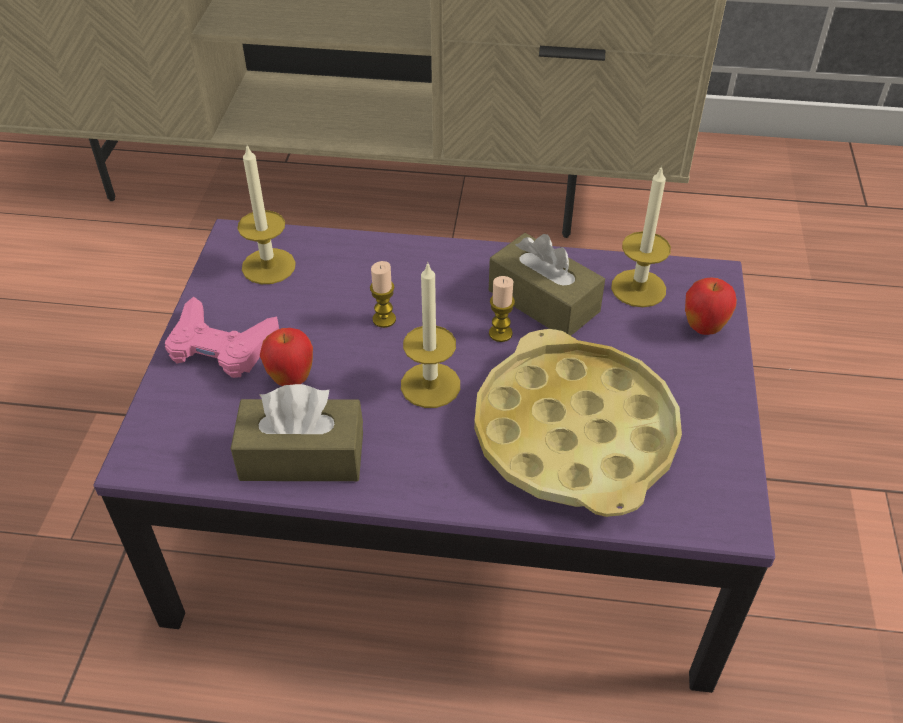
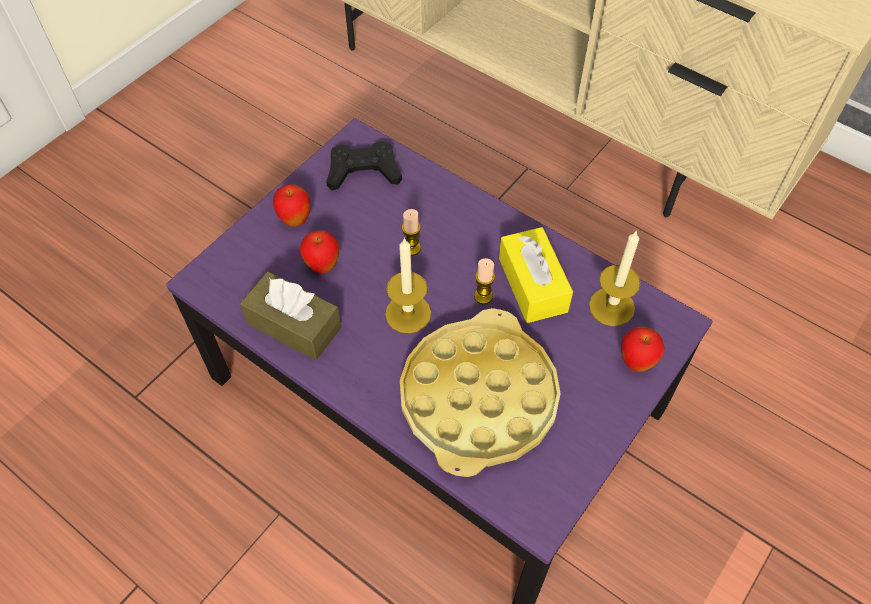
camera: 30 degrees right, 10 degrees up
(221, 346) = (295, 220): pink game controller -> apple
(268, 266) = (363, 171): candle -> black game controller
(543, 301) = (532, 285): brown tissue box -> yellow tissue box

